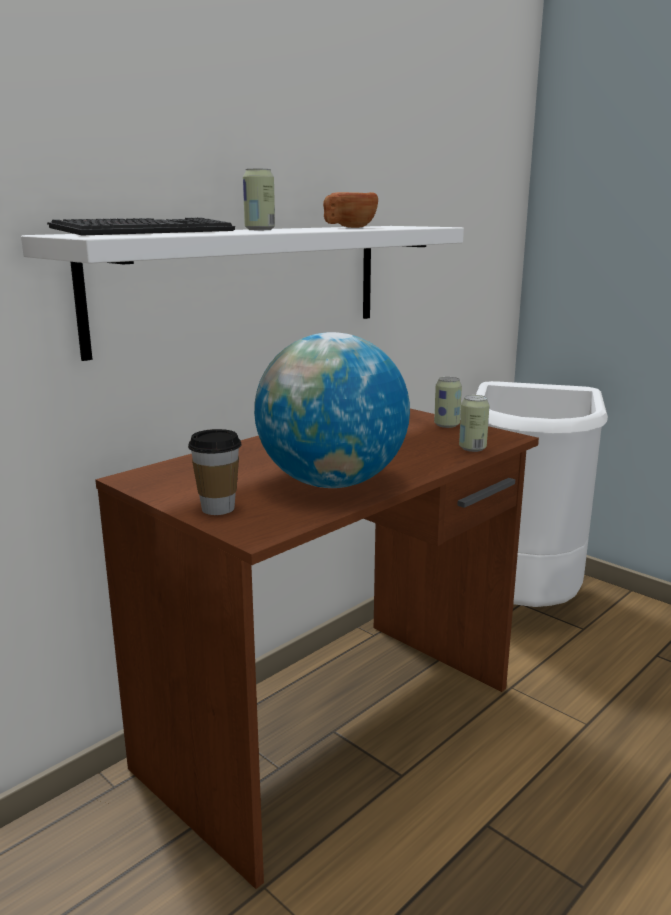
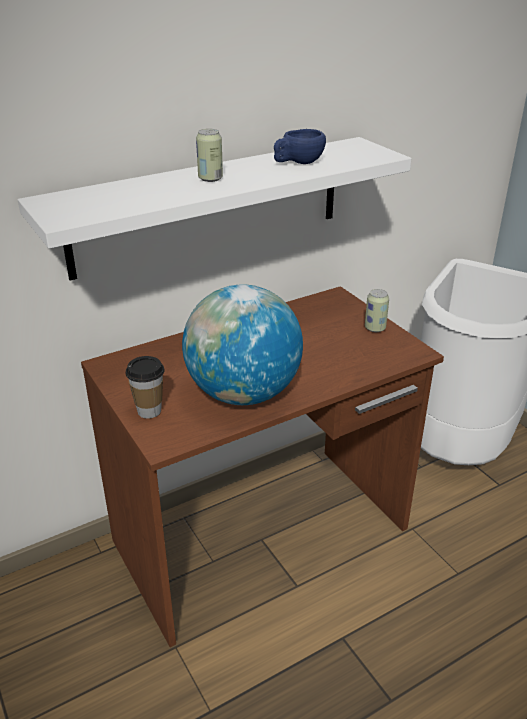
camera: 15 degrees right, 15 degrees up
(148, 232) = (112, 193): keyboard -> none
(347, 227) = (298, 163): brown cup -> blue cup
(472, 448) = (377, 364): can -> none

